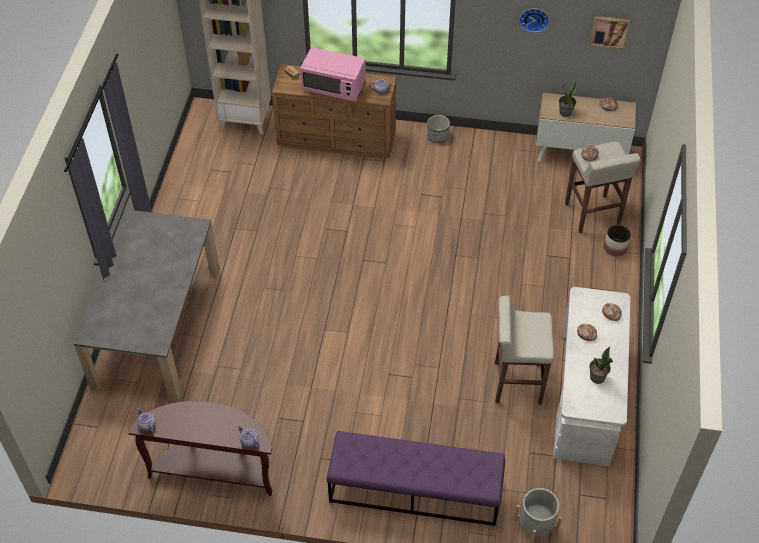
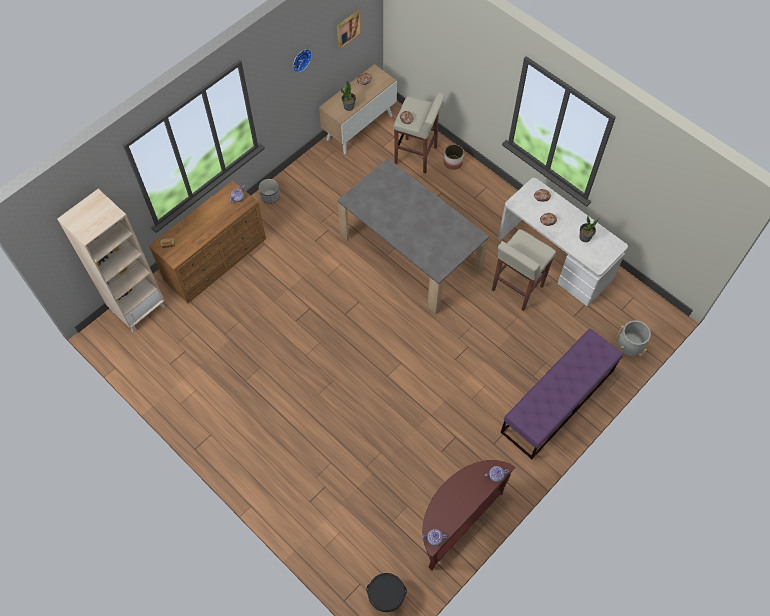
camera: 55 degrees left, 10 degrees up
(97, 455) = (386, 597): none -> black bucket
(157, 326) = (297, 489): grey dining table -> grey dining table (411, 252)
(334, 87) = (207, 225): pink microwave -> none

